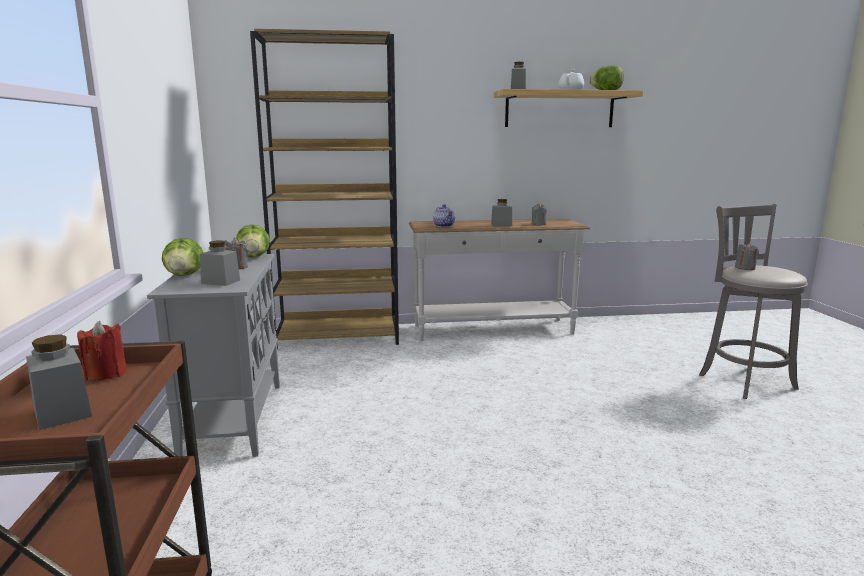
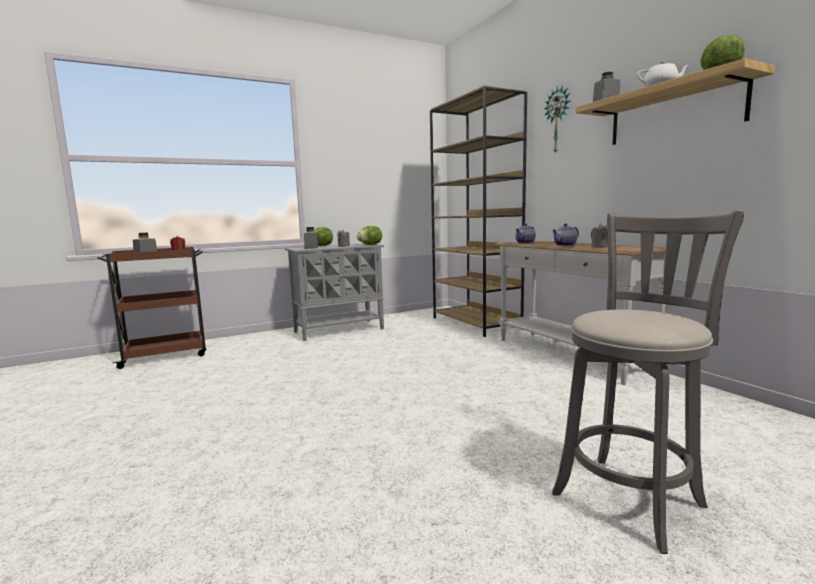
camera: 70 degrees right, 5 degrees down
(436, 89) = (558, 120): none -> wall clock
(501, 225) = (565, 245): grey jar -> teapot
(745, 268) = (625, 310): grey candle -> none

